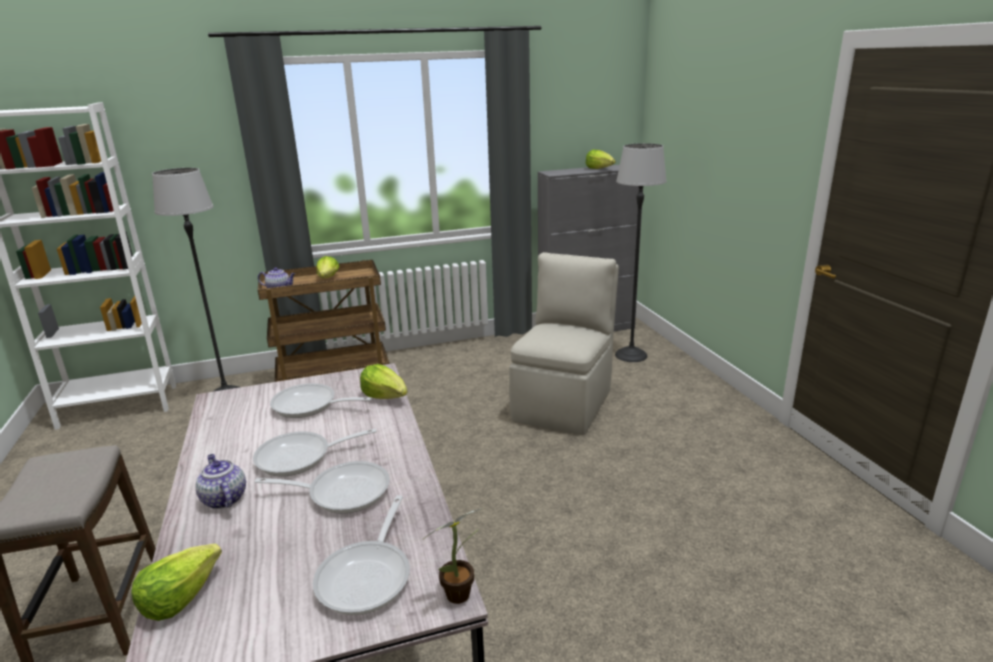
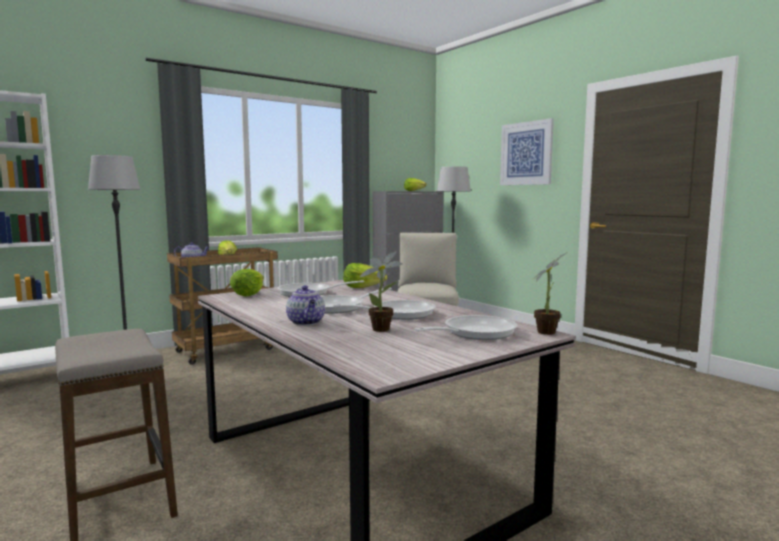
camera: 20 degrees left, 15 degrees down
(180, 596) = (344, 351): lettuce -> lettuce (248, 294)
(223, 499) = (306, 322): teapot -> teapot turned 150 degrees counterclockwise
(282, 537) = (384, 329): none -> potted plant
(368, 575) = (474, 333): frying pan -> frying pan turned 120 degrees counterclockwise
(749, 132) = (526, 153): none -> picture

